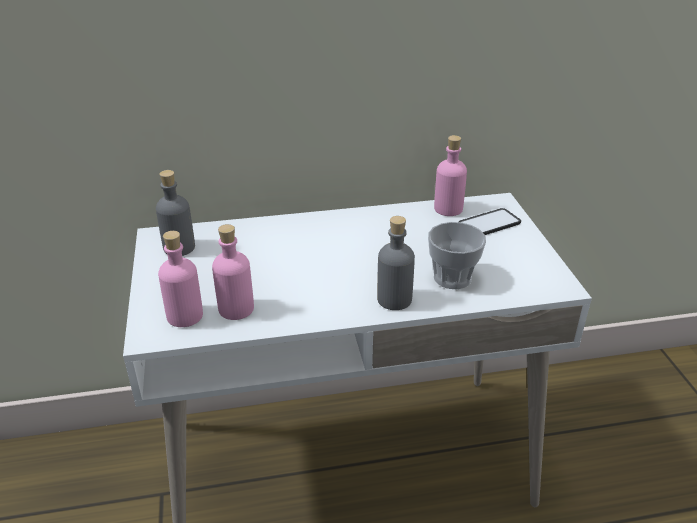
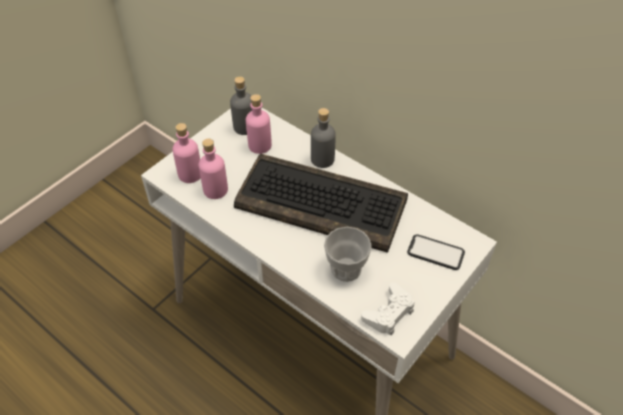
camera: 50 degrees right, 15 degrees up
(354, 251) = (323, 203): none -> keyboard
(394, 299) = (293, 253): grey bottle -> grey bottle (322, 159)
(448, 209) = (429, 219): pink bottle -> pink bottle (259, 145)
(531, 280) = (389, 313): none -> white game controller

